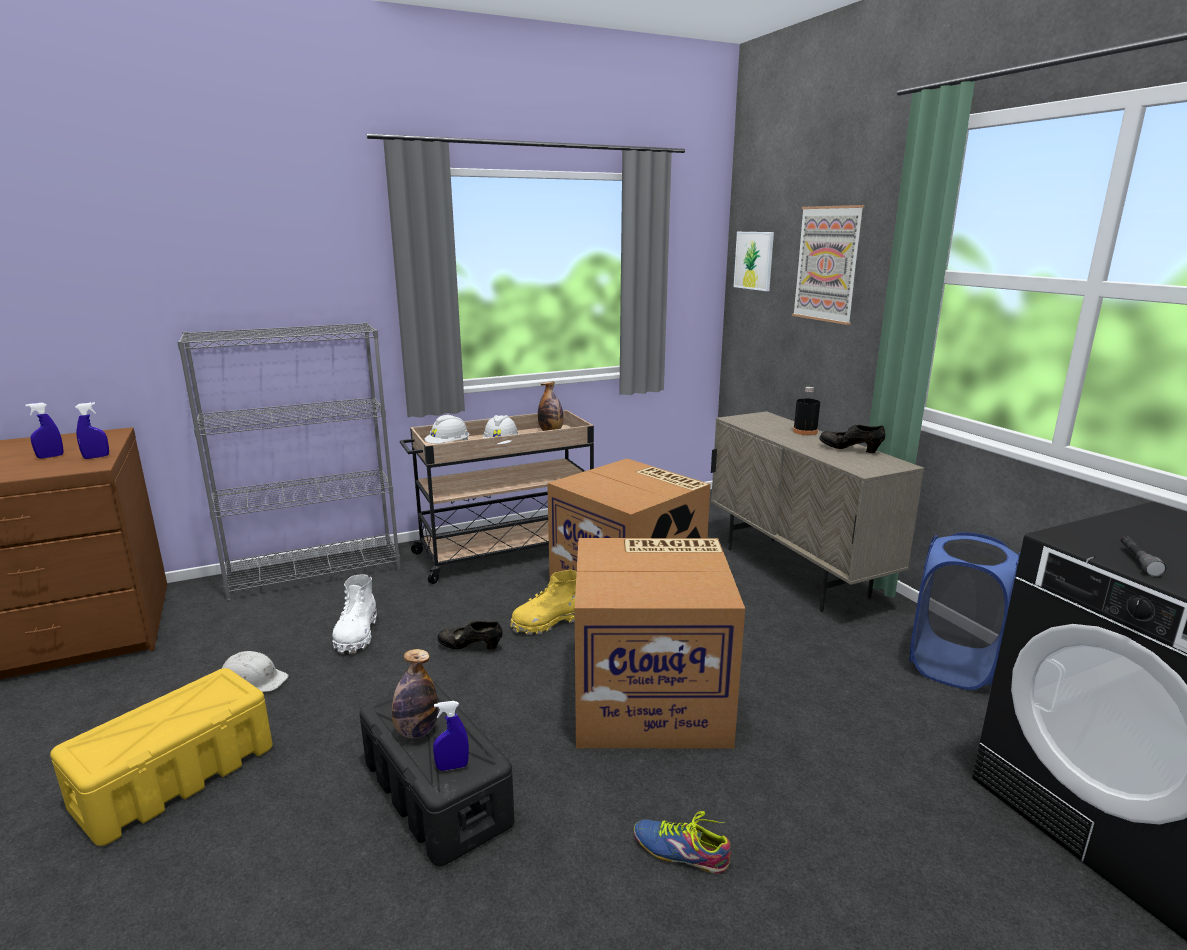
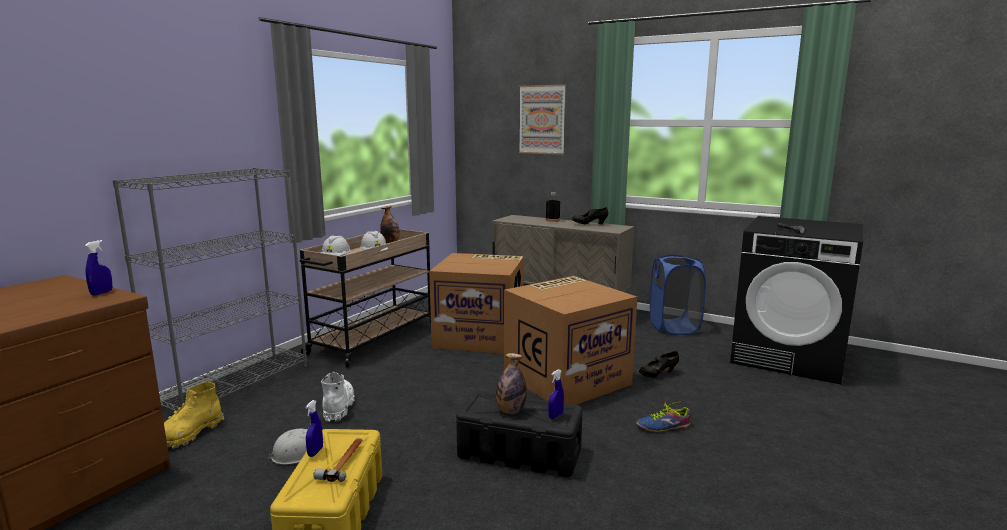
camera: 35 degrees left, 5 degrees down
(50, 456) = (45, 300): blue spray bottle -> blue spray bottle (315, 452)
(173, 722) = (344, 461): none -> hammer
(357, 635) = (338, 407): white boot -> white boot turned 150 degrees counterclockwise
(470, 647) = (431, 389): black shoe -> black shoe (658, 375)
(547, 622) = (459, 365): yellow boot -> yellow boot (189, 434)
(754, 260) = (480, 120): picture -> none

